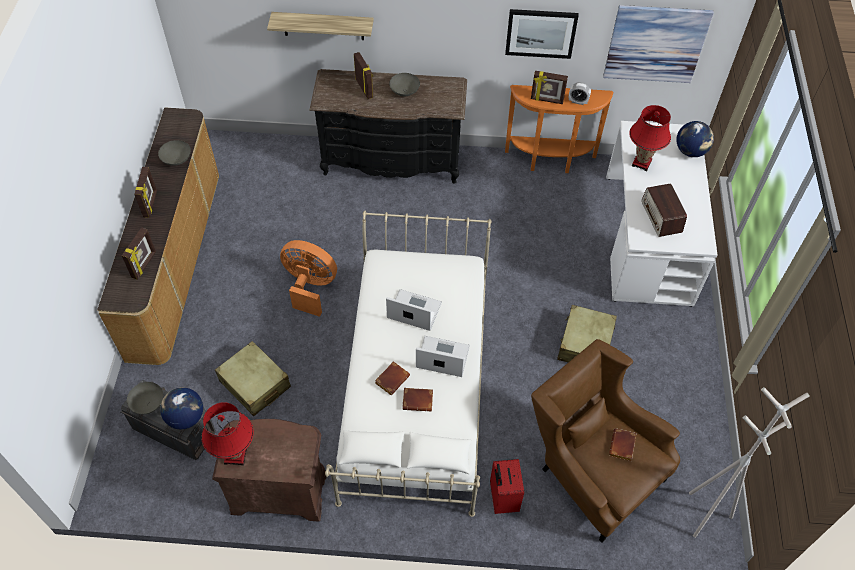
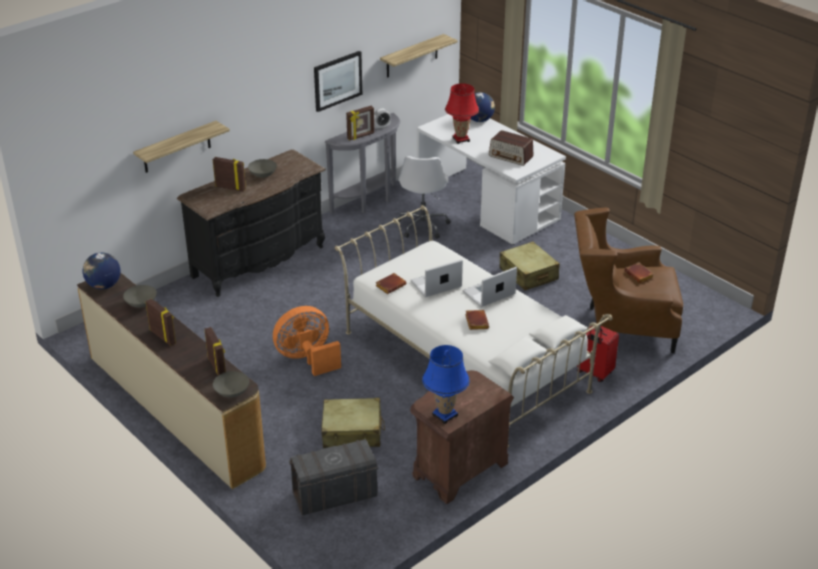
camera: 45 degrees left, 20 degrees down
(148, 404) = (318, 463): grey bowl -> grey bowl (232, 393)
(185, 417) = (357, 451): globe -> globe (103, 286)
(236, 455) = (445, 415): red table lamp -> blue table lamp
(418, 400) = (507, 320): brown book -> brown book (390, 285)
(550, 162) = (369, 202): orange console table -> grey console table
(560, 222) = (422, 227): none -> white office chair
(656, 44) = (412, 56): picture -> shelf
(705, 515) = (704, 304): grey clothes rack -> none

